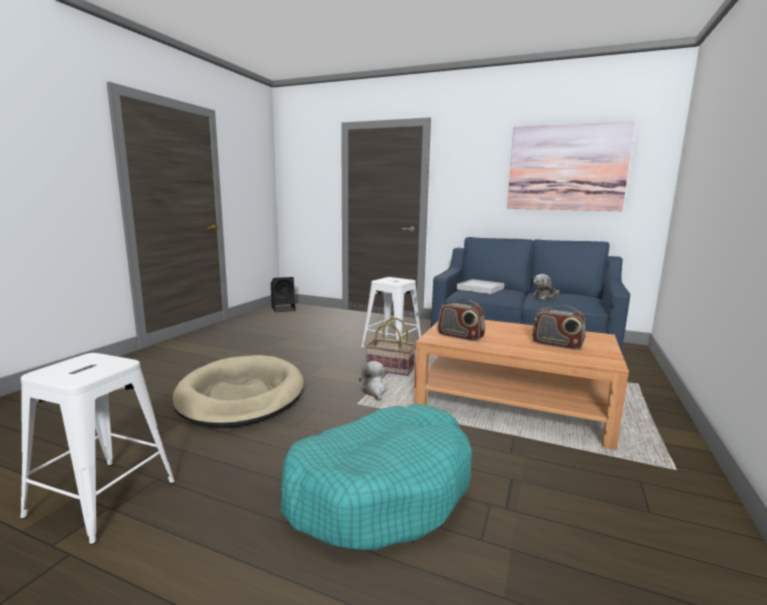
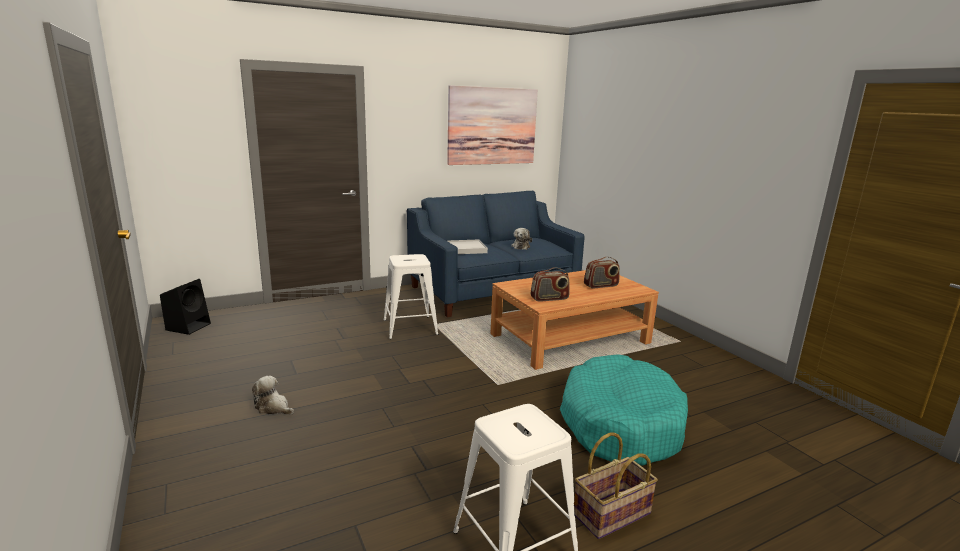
camera: 50 degrees left, 5 degrees up
(241, 396) = (404, 427): beige dog bed -> none
(374, 391) = (486, 370): plush toy -> plush toy (273, 408)
(389, 369) = (455, 348): basket -> basket (612, 515)

